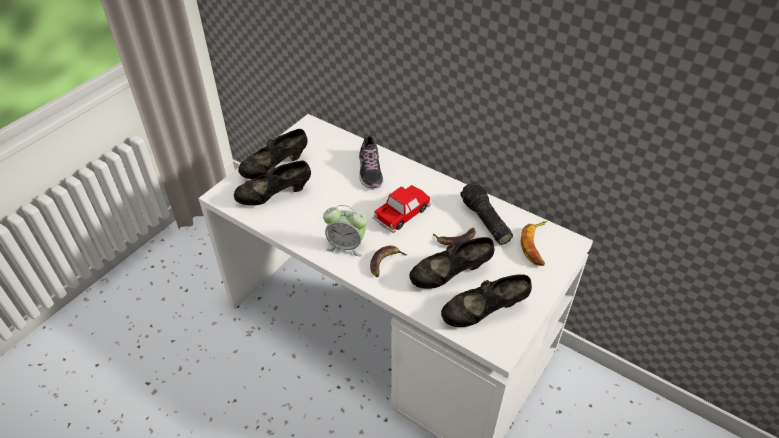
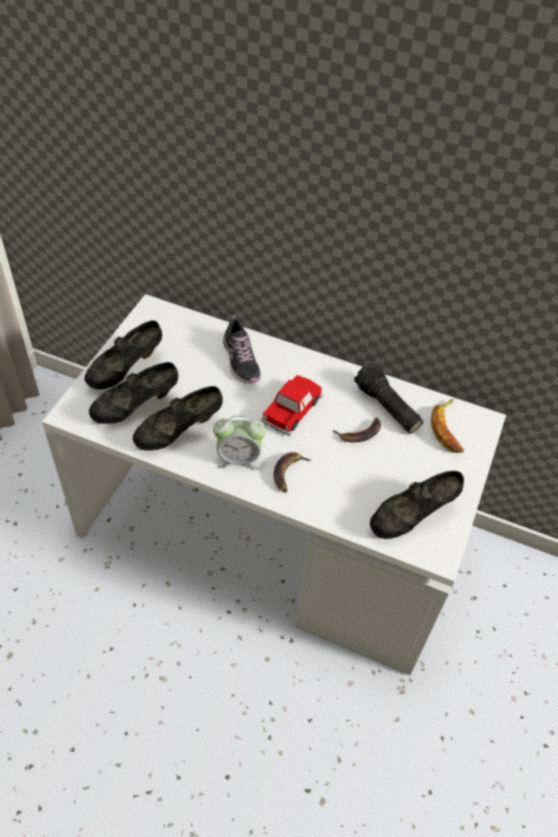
camera: 15 degrees left, 5 degrees up
(450, 275) = (364, 478): black shoe -> black shoe (179, 432)

